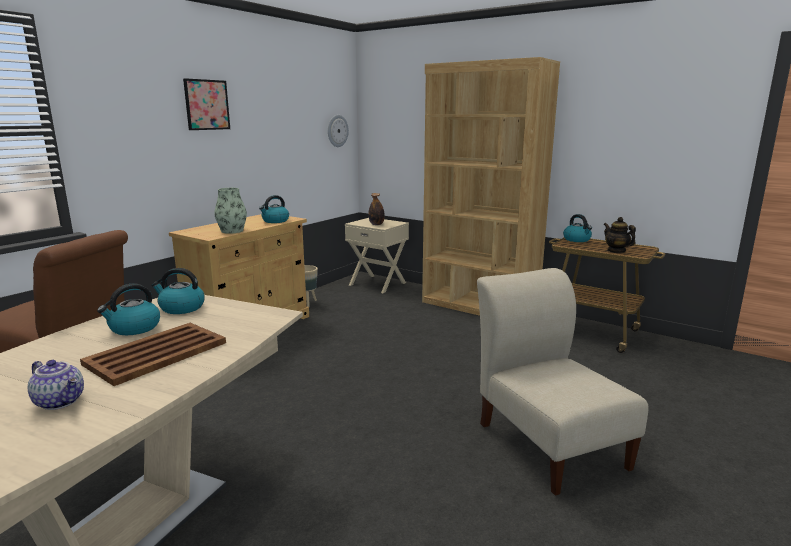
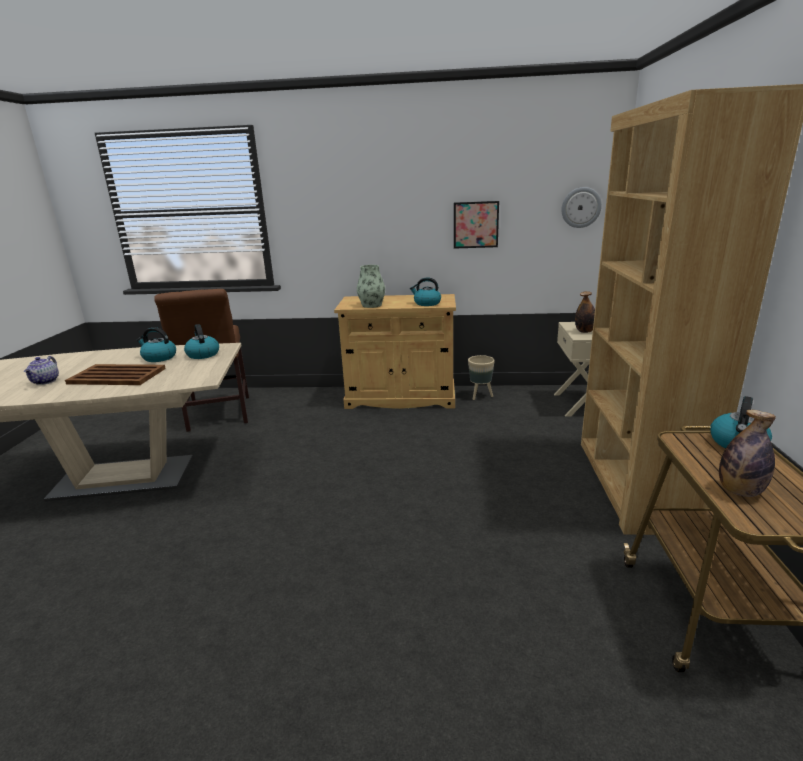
camera: 60 degrees right, 5 degrees up
(207, 105) = (394, 184): picture -> picture (475, 225)
(548, 441) = (328, 645): beige chair -> none
(616, 251) = (739, 491): teapot -> bottle

